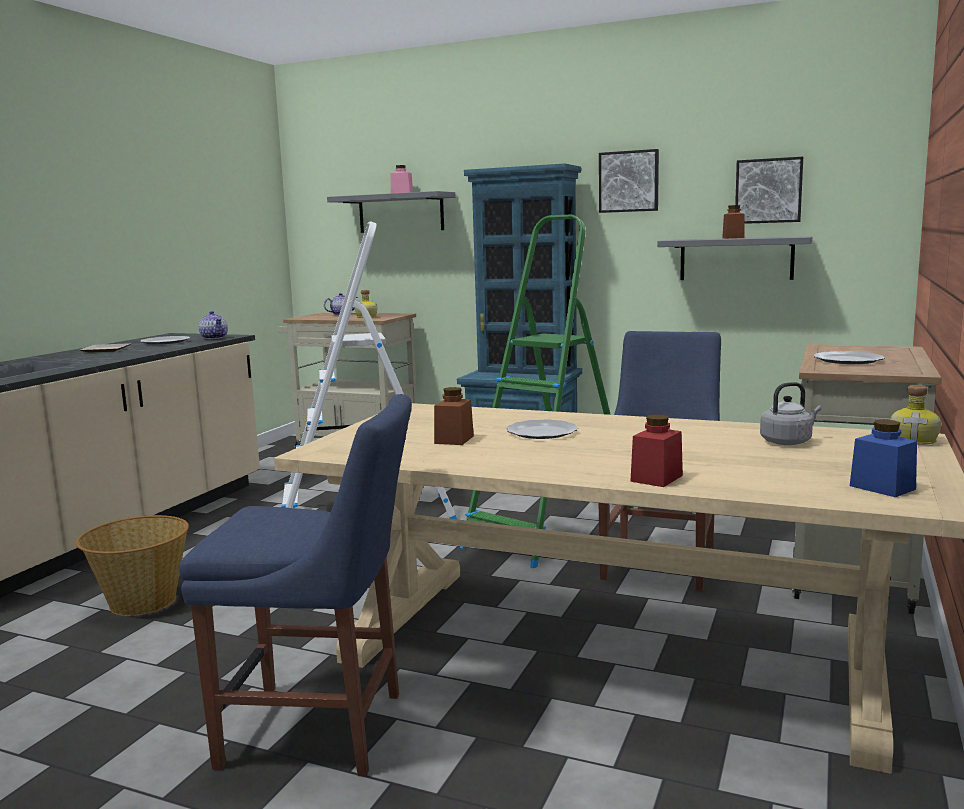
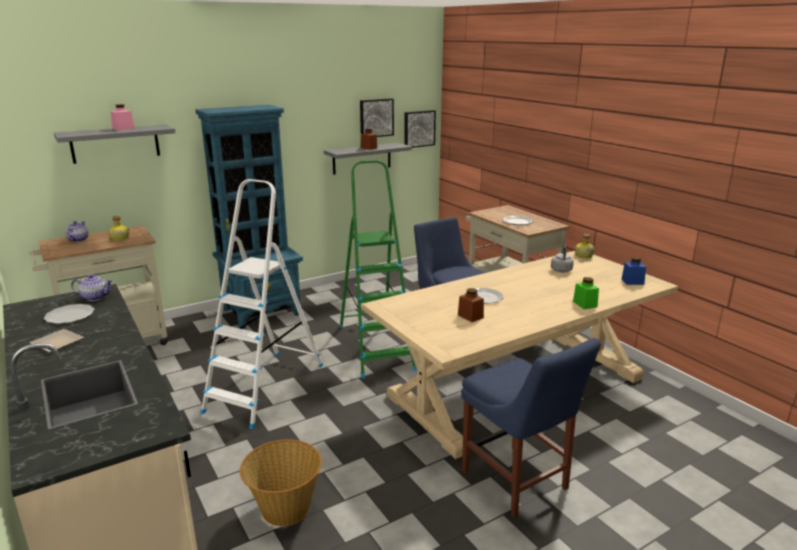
camera: 55 degrees left, 10 degrees up
(322, 730) = (517, 483): blue chair -> blue chair turned 105 degrees clockwise
(629, 181) = (299, 113): picture -> picture (418, 128)
(656, 478) = (585, 304): red jar -> green jar

